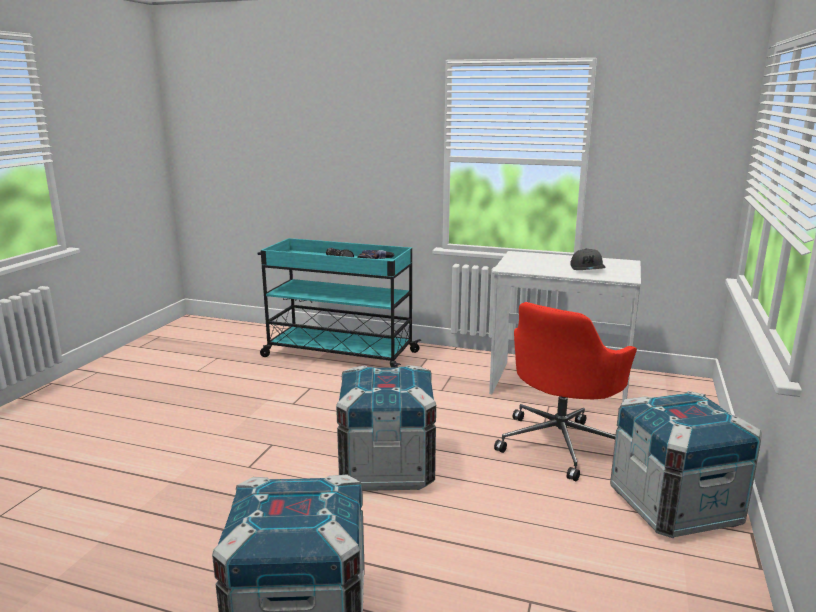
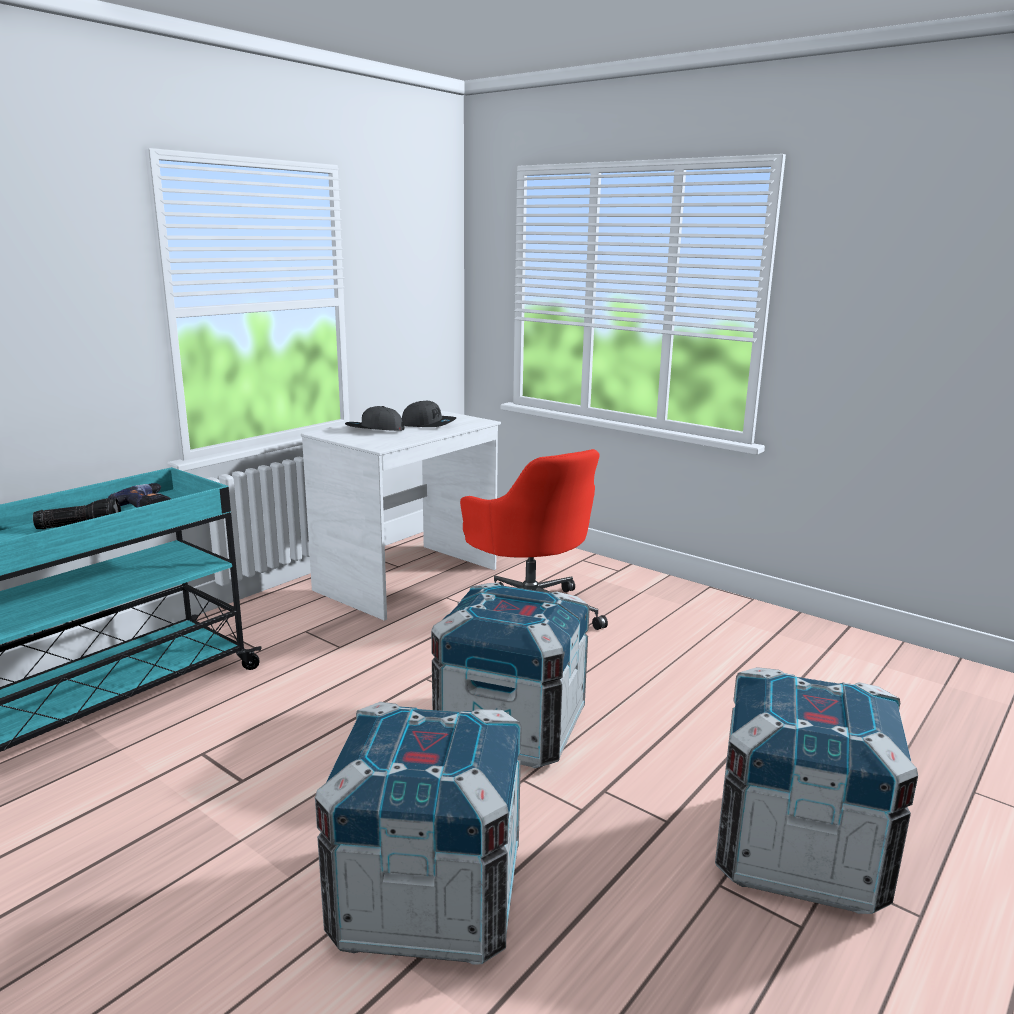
camera: 70 degrees left, 0 degrees up
(545, 261) = (374, 430): none -> grey cap
(674, 506) = (664, 600): crate -> crate (428, 899)

